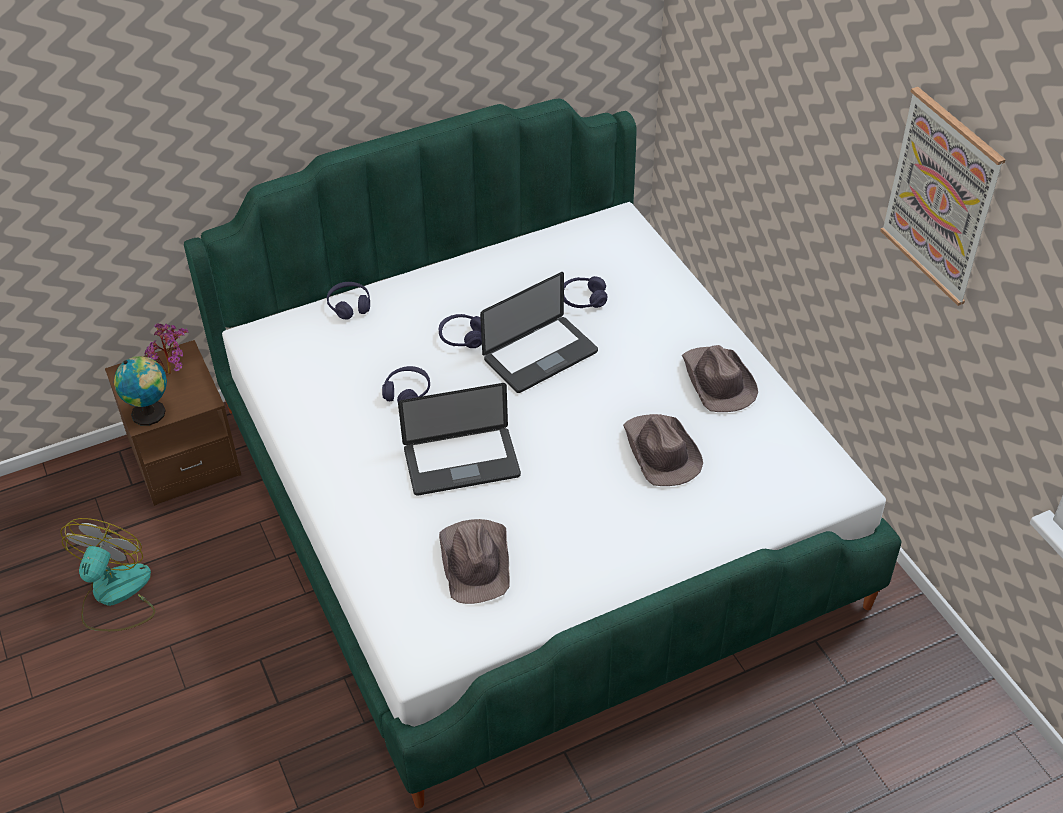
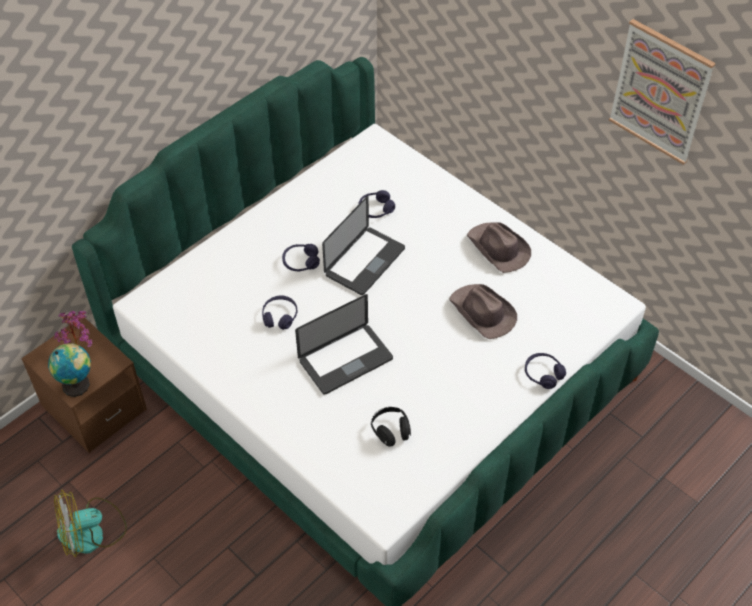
camera: 20 degrees left, 5 degrees up
(115, 596) = (92, 533): fan -> fan turned 105 degrees counterclockwise
(349, 306) = (203, 259): purple headphones -> purple headphones (543, 374)
(476, 561) = (391, 431): brown hat -> black headphones

